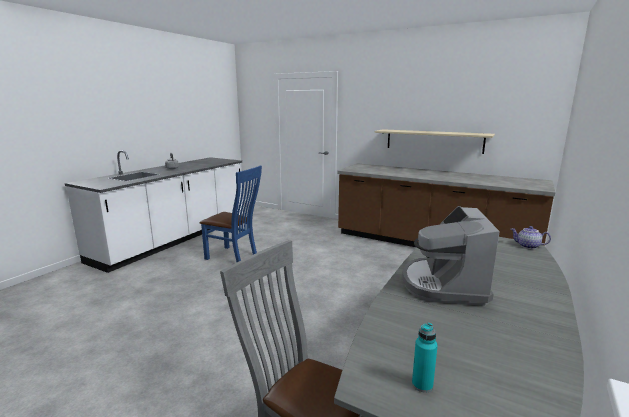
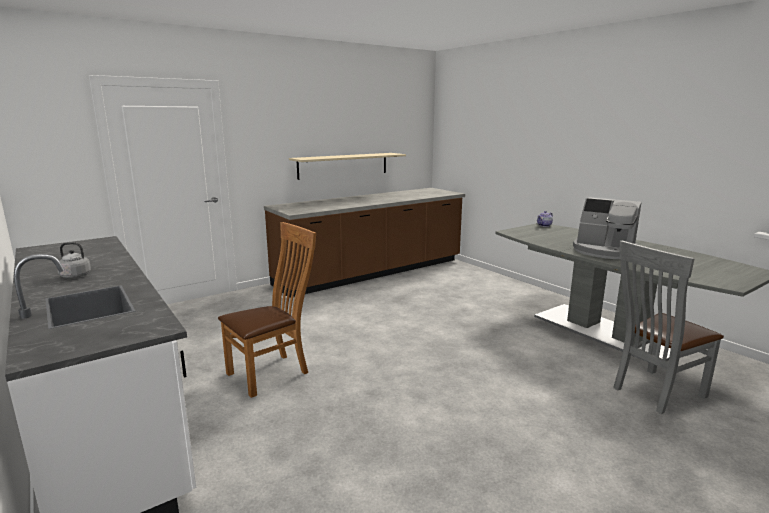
camera: 65 degrees left, 0 degrees up
(234, 256) = (272, 372): blue chair -> brown chair
(422, 385) = (723, 276): turquoise bottle -> none

